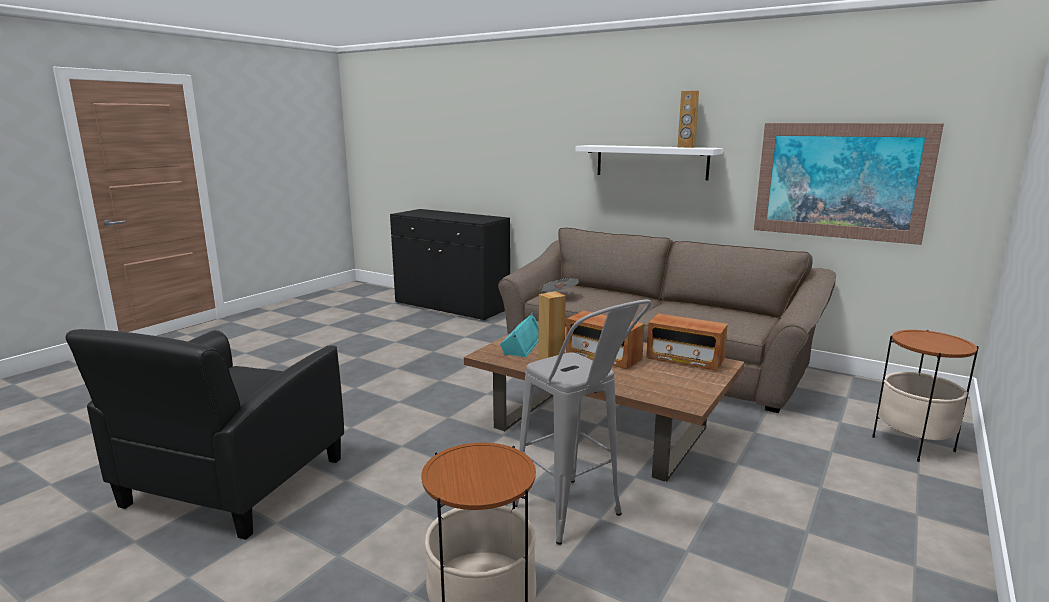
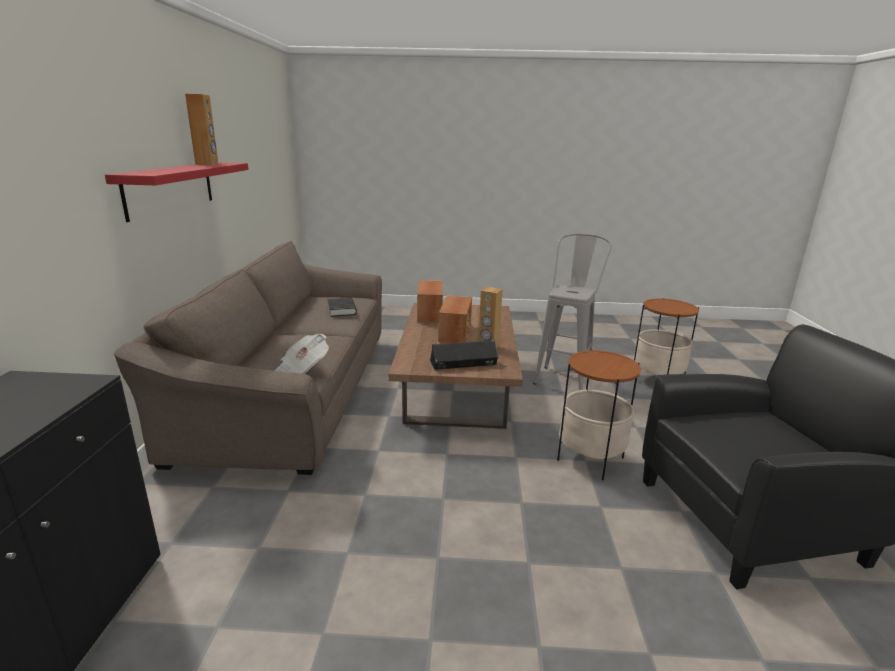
camera: 120 degrees left, 5 degrees up
(521, 344) = (463, 364): turquoise speaker -> black speaker
(651, 162) = (170, 188): white shelf -> red shelf
(701, 319) = (342, 310): none -> black book
(840, 181) = (261, 182): picture -> none
(913, 444) = (387, 315): side table -> side table (590, 459)

